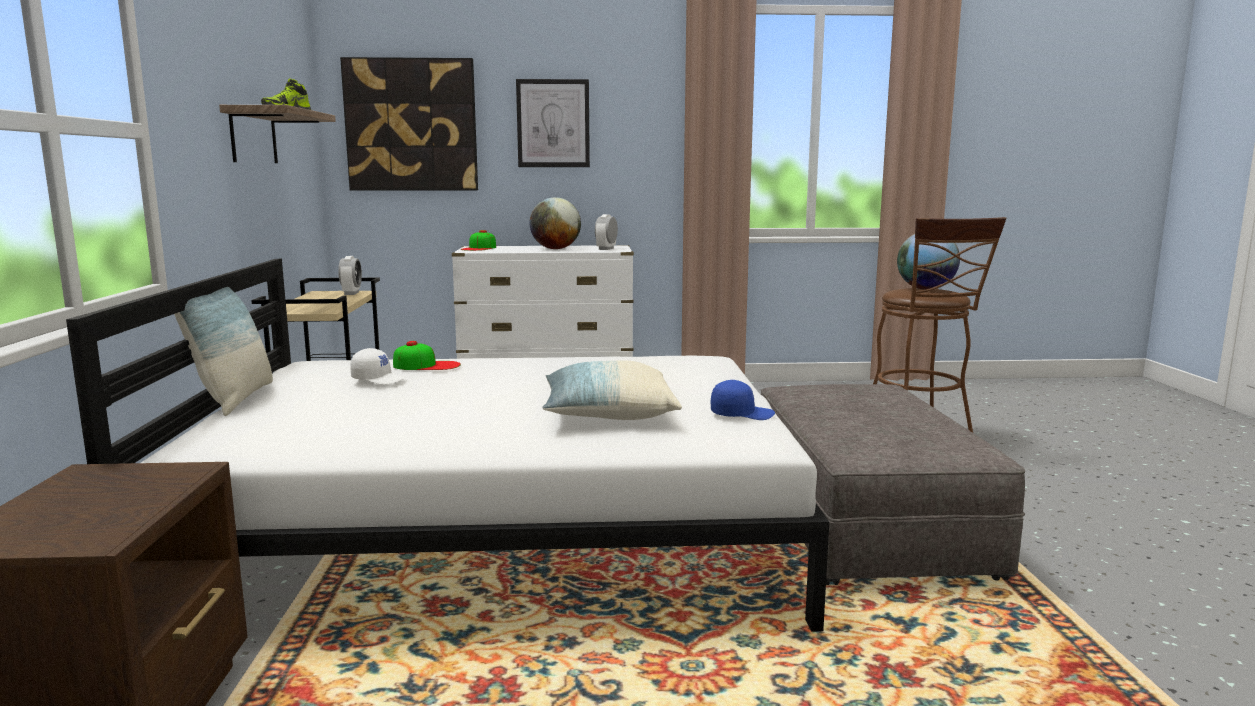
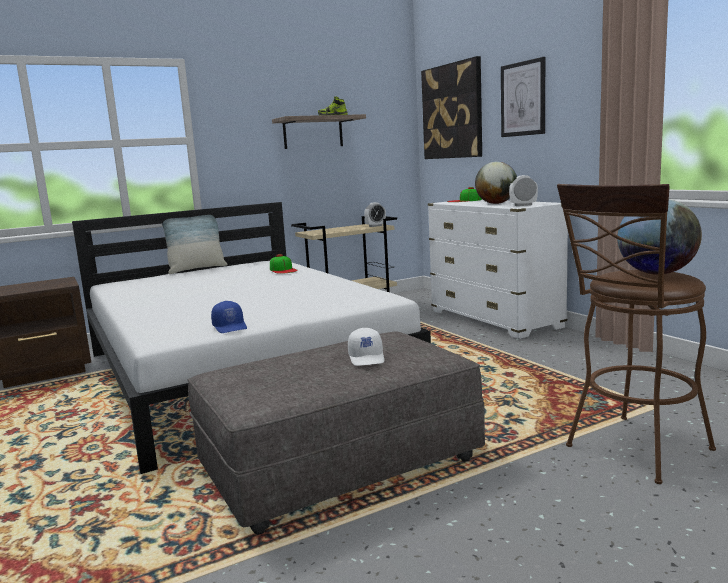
camera: 65 degrees right, 0 degrees up
(379, 379) = (243, 271): white cap -> white cap (367, 358)
(608, 415) = (209, 309): pillow -> none

